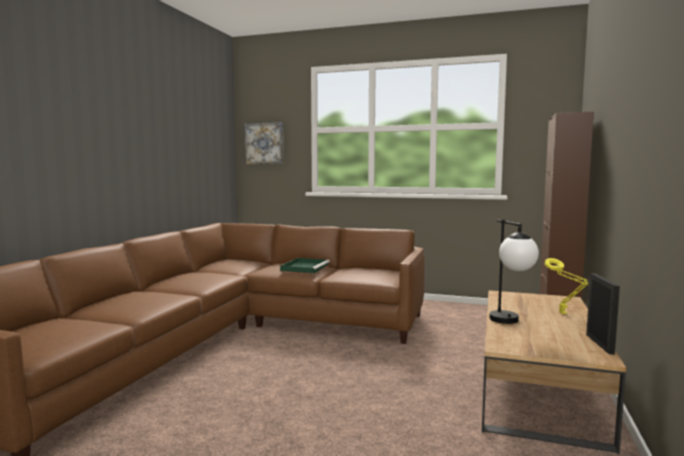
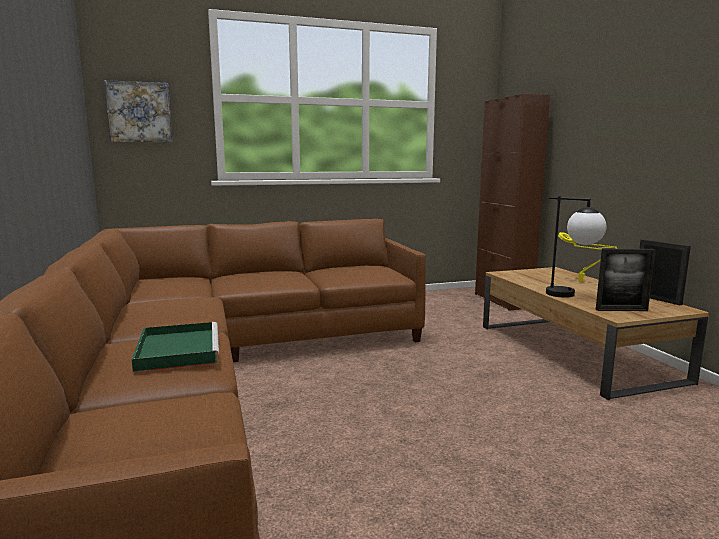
camera: 35 degrees left, 5 degrees up
(305, 268) = (281, 275): green tray -> green tray (177, 349)
(523, 343) = (621, 310): none -> picture frame

